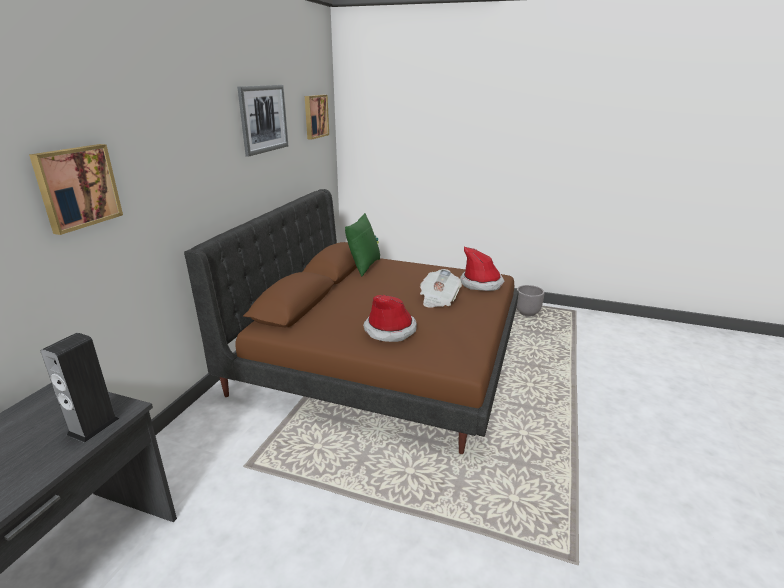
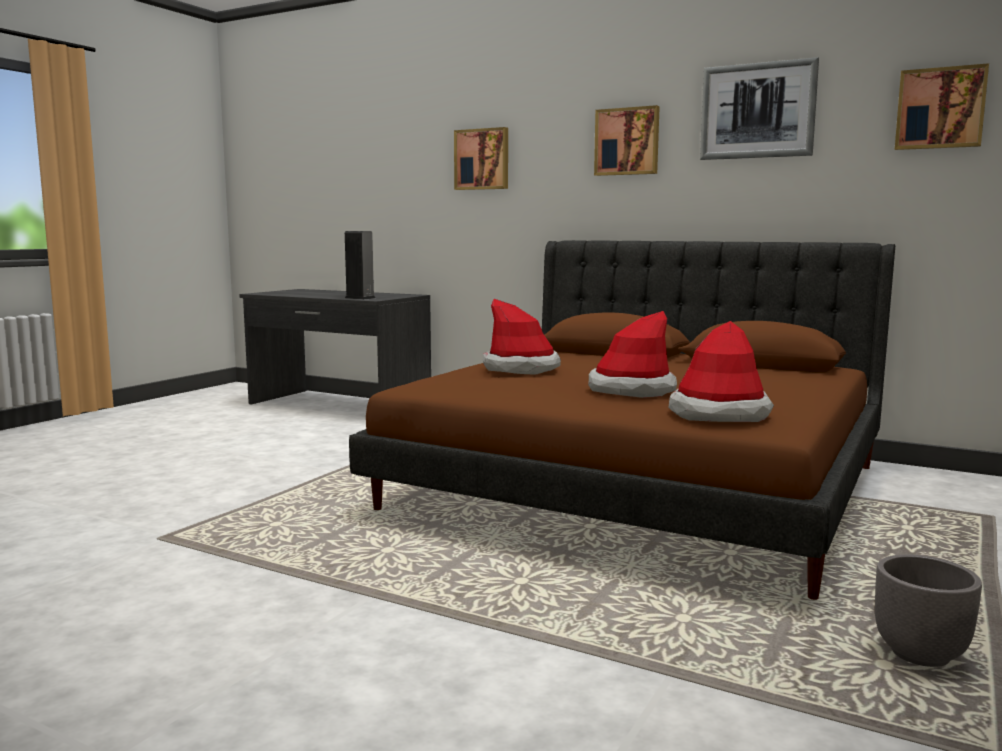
camera: 100 degrees right, 15 degrees down
(204, 148) = (627, 141): none -> picture
(364, 266) = (784, 371): green pillow -> none
(438, 299) = (632, 390): newspaper -> hat

